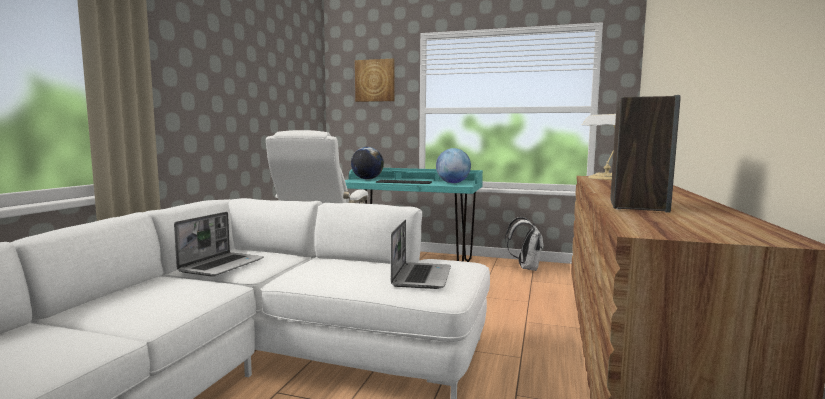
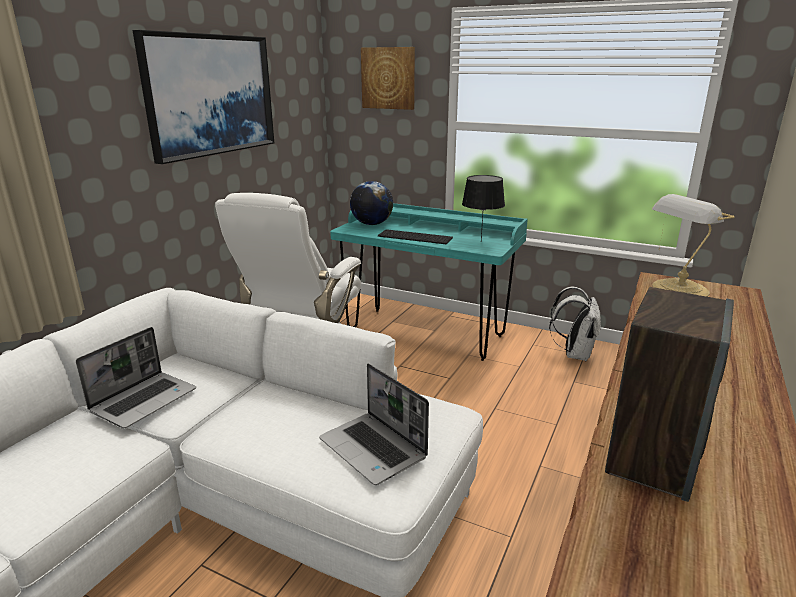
camera: 10 degrees right, 15 degrees up
(255, 74) = (210, 95): none -> picture
(421, 276) = (374, 449): laptop -> laptop turned 120 degrees clockwise
(453, 183) = (480, 241): globe -> black table lamp

